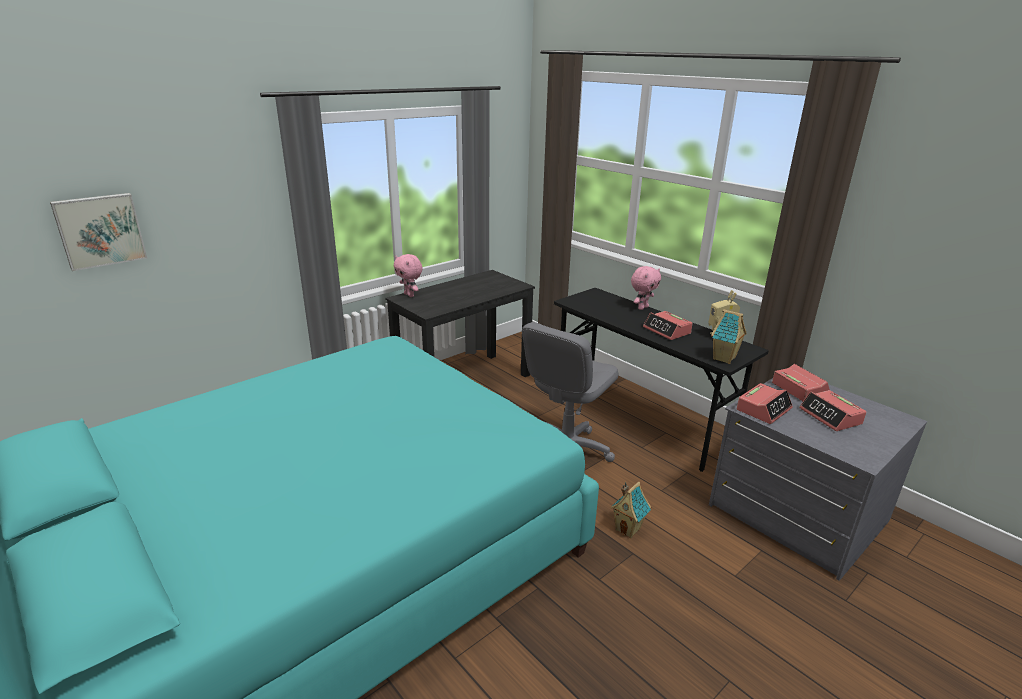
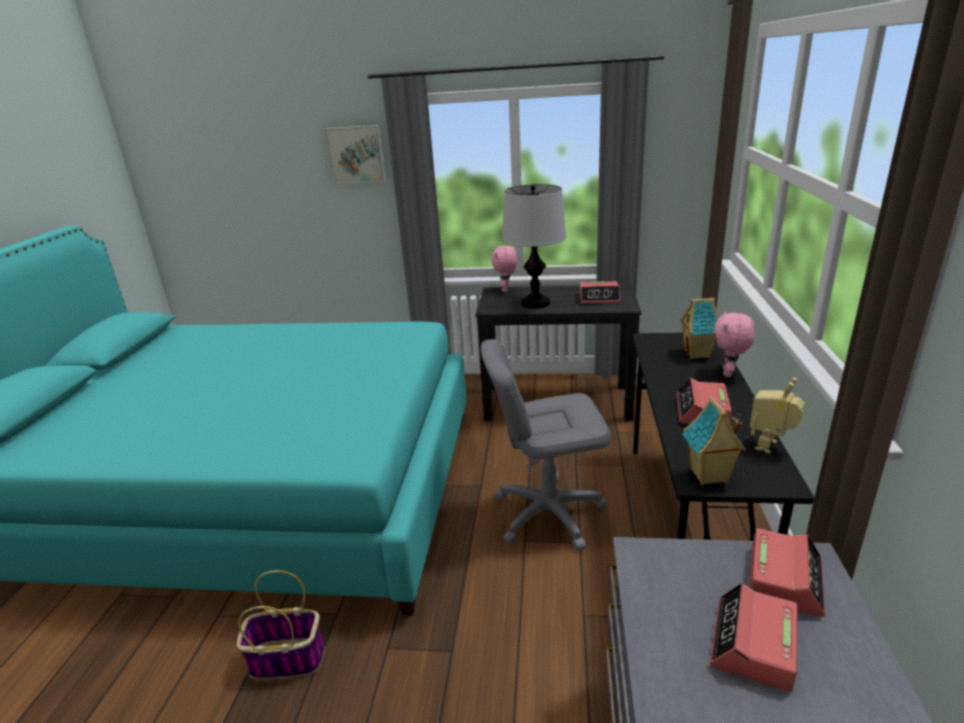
camera: 50 degrees right, 0 degrees up
(100, 230) = (257, 186): picture -> picture (357, 154)
(453, 298) = (535, 303): none -> table lamp
(553, 636) = (286, 659): none -> basket
(628, 529) = (485, 626): toy house -> toy house (698, 354)
(642, 307) = (729, 373): pink plush toy -> pink plush toy turned 105 degrees clockwise
(763, 409) = (661, 569): alarm clock -> alarm clock (599, 298)

